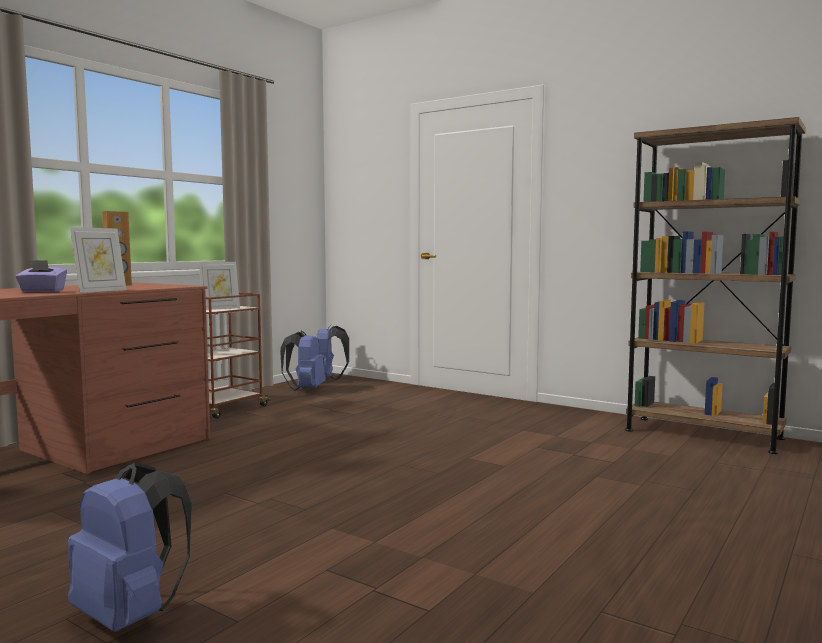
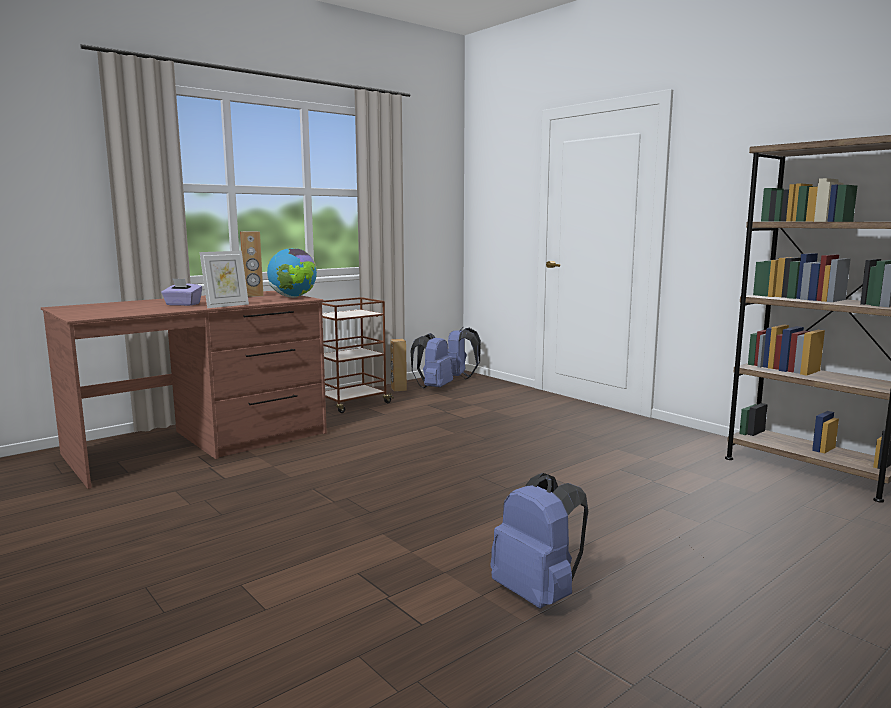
camera: 15 degrees right, 5 degrees up
(131, 615) = (191, 591): blue backpack -> blue backpack (538, 594)
(170, 285) = (293, 297): none -> globe
(220, 308) = (348, 314): picture frame -> none
(268, 393) = (398, 389): none -> brown speaker

